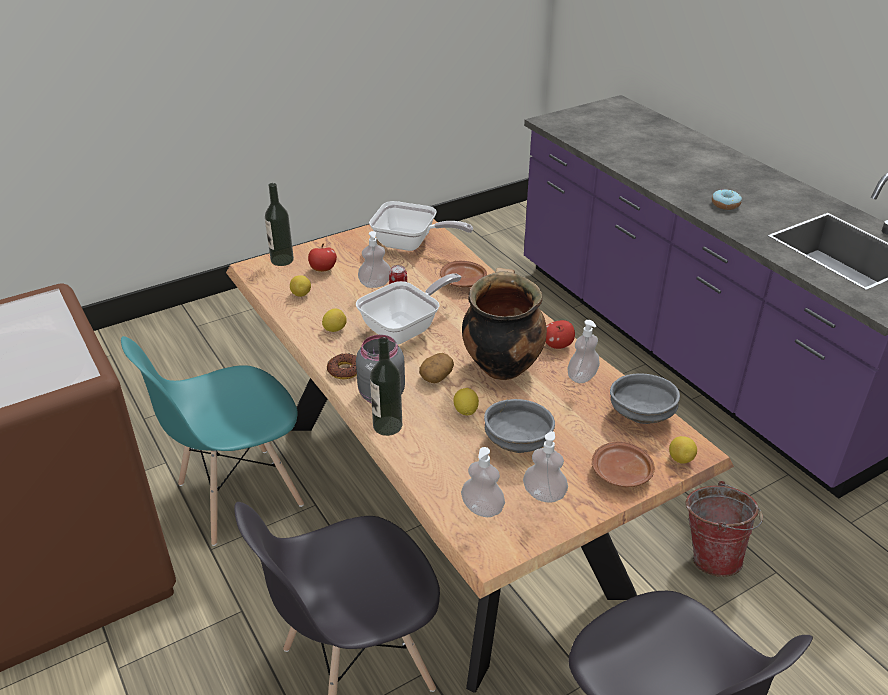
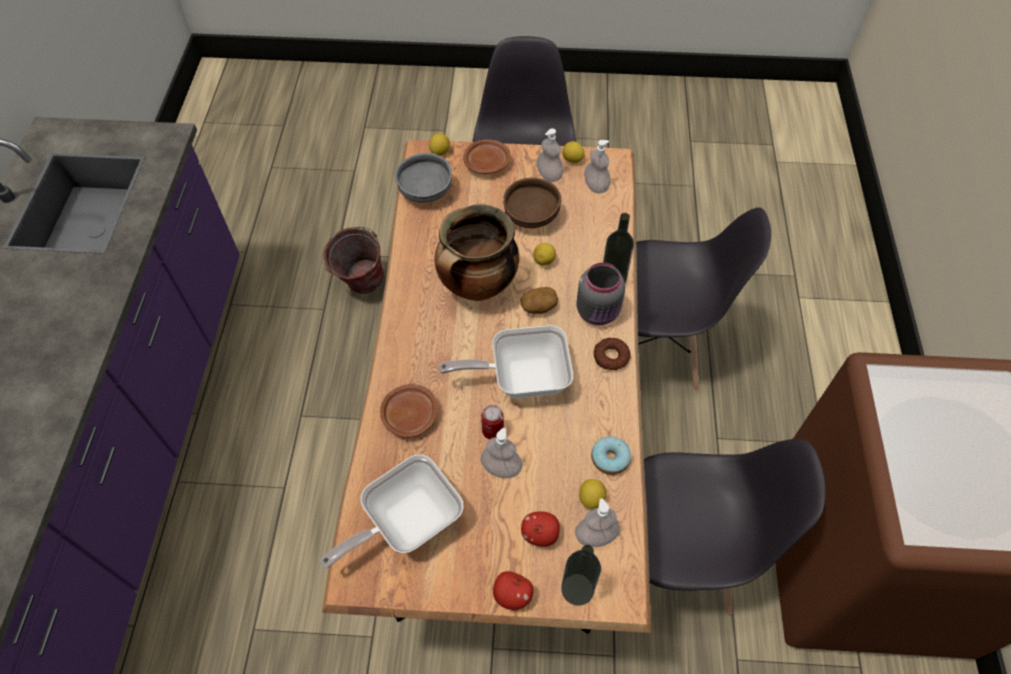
camera: 145 degrees left, 20 degrees up
(238, 495) = (677, 562): turquoise chair -> grey chair
(335, 329) = (588, 417): lemon -> lemon (572, 160)
(411, 244) = (405, 523): frying pan -> frying pan turned 90 degrees counterclockwise
(518, 442) = (530, 216): grey bowl -> brown bowl
(557, 345) = (411, 282): apple -> apple (512, 595)
(582, 377) = (428, 243): soap dispenser -> soap dispenser (595, 536)
(725, 204) = (63, 317): donut -> donut (610, 458)

